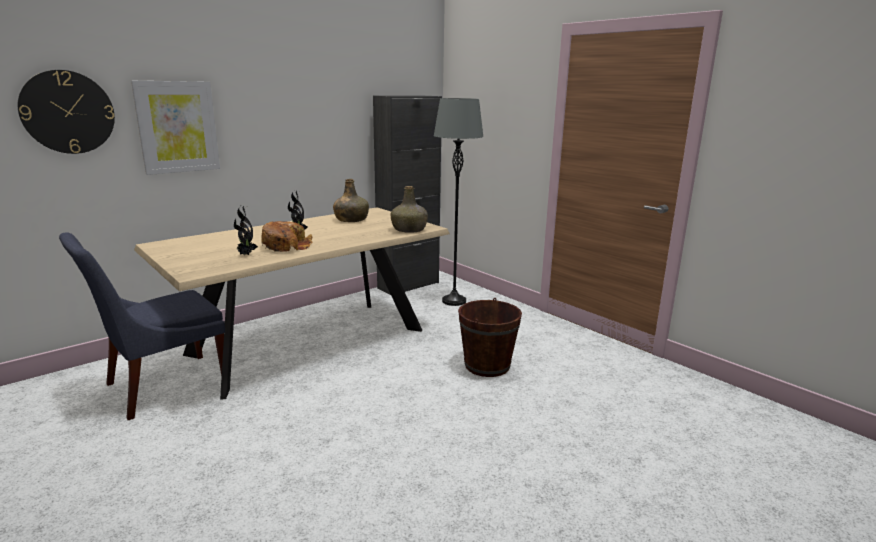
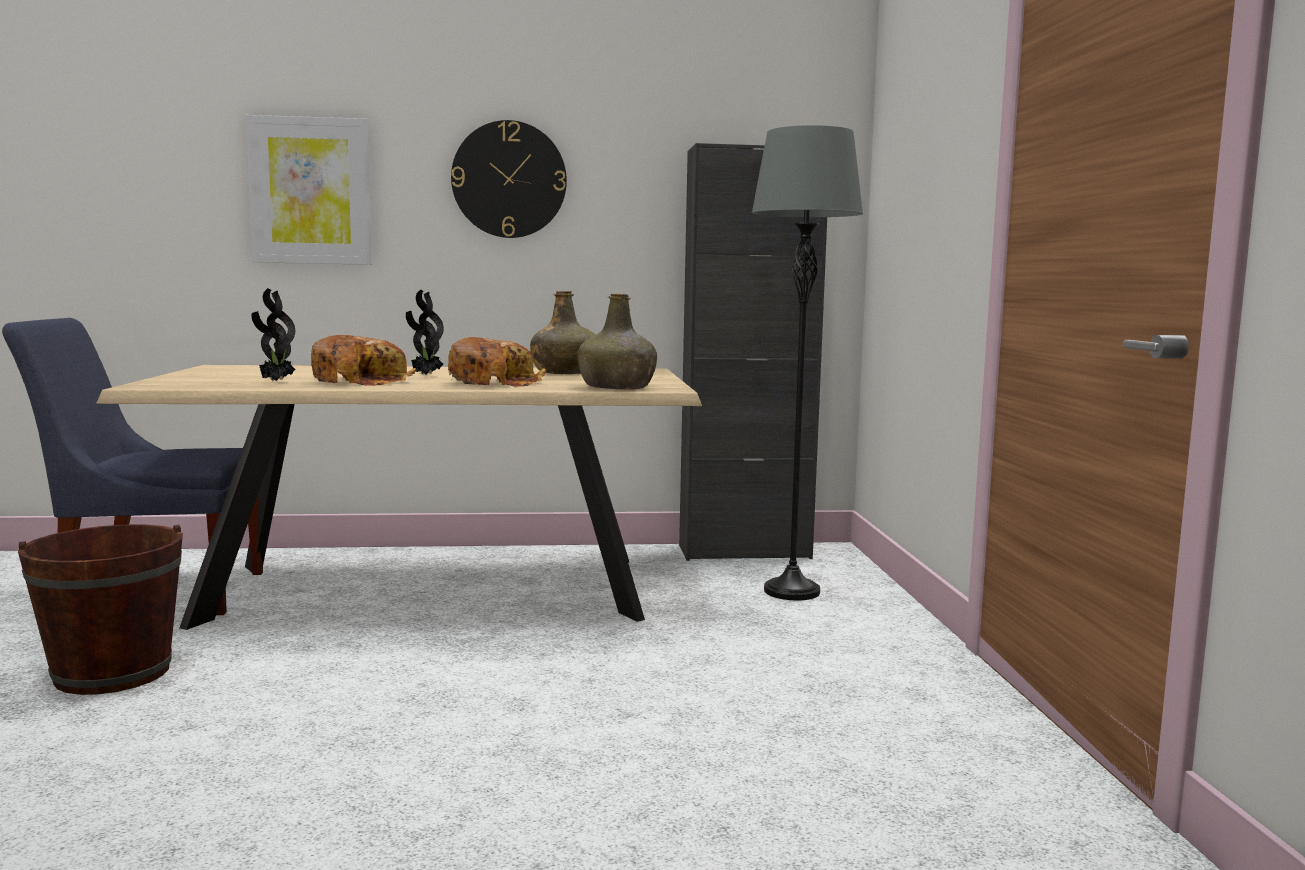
camera: 35 degrees right, 10 degrees down
(68, 112) = (156, 160): wall clock -> wall clock (509, 179)
(349, 235) = (494, 382): none -> bread
(487, 365) = (664, 707): brown bucket -> brown bucket (113, 673)

